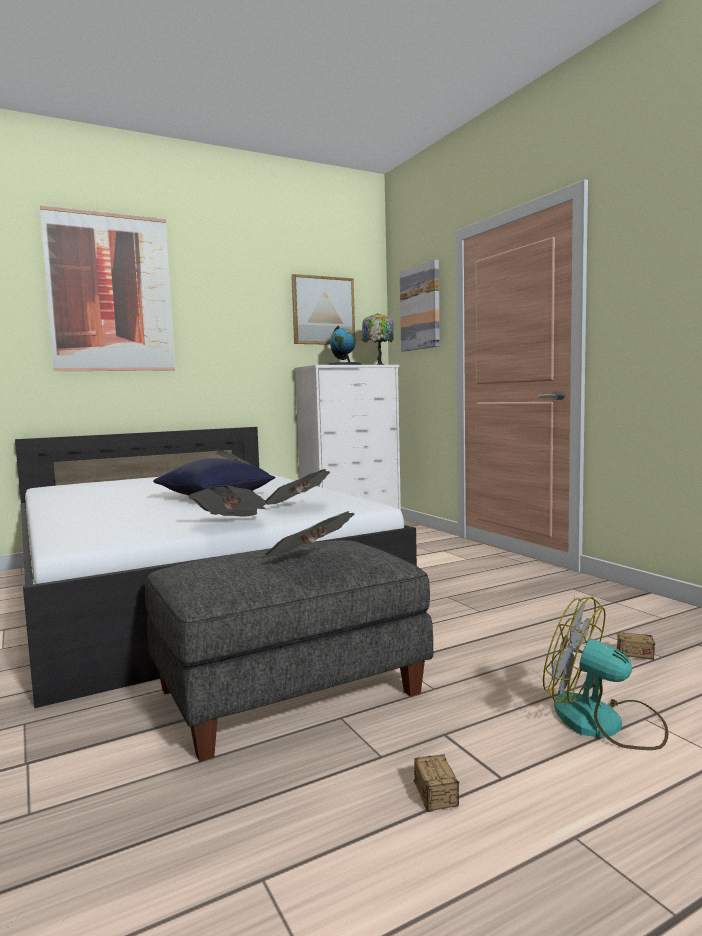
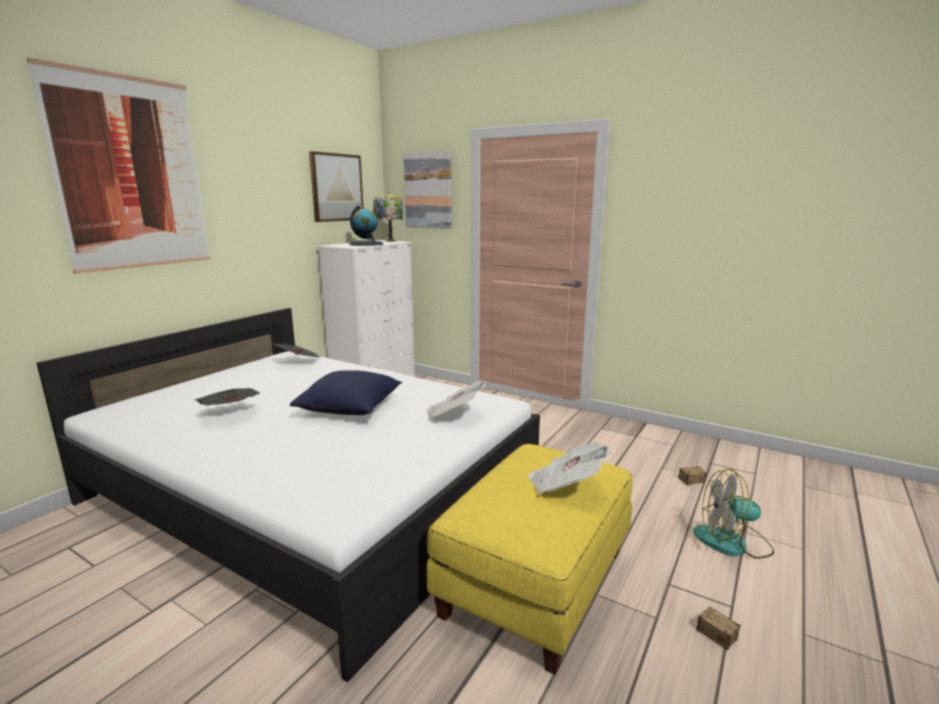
camera: 30 degrees left, 10 degrees up
(232, 523) = (441, 450): newspaper -> newspaper (230, 412)
(289, 690) = (534, 581): grey ottoman -> yellow ottoman

